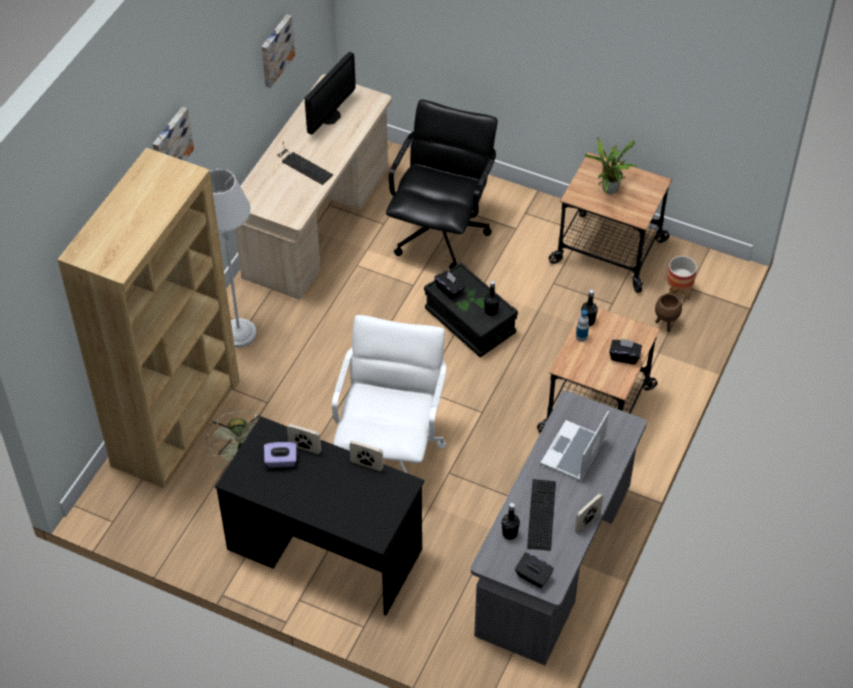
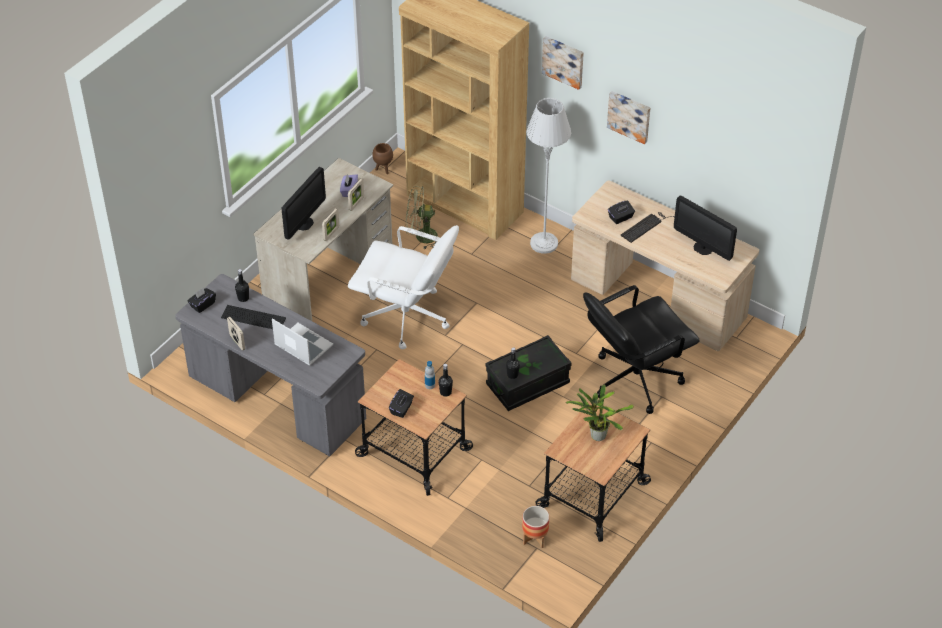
camera: 100 degrees right, 5 degrees down
(275, 50) = (705, 153): picture -> picture (629, 116)
(324, 549) = (328, 272): black desk -> beige desk
(353, 499) = (304, 223): none -> monitor
(440, 233) = (634, 379): black office chair -> black office chair turned 120 degrees clockwise
(449, 290) = (541, 351): black tissue box -> black tissue box (621, 218)
(665, 324) = (497, 520): brown planter -> brown planter (383, 169)

